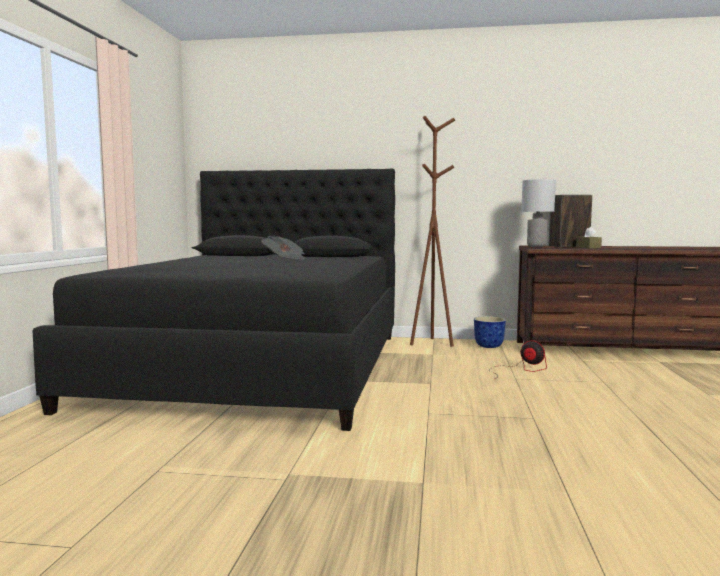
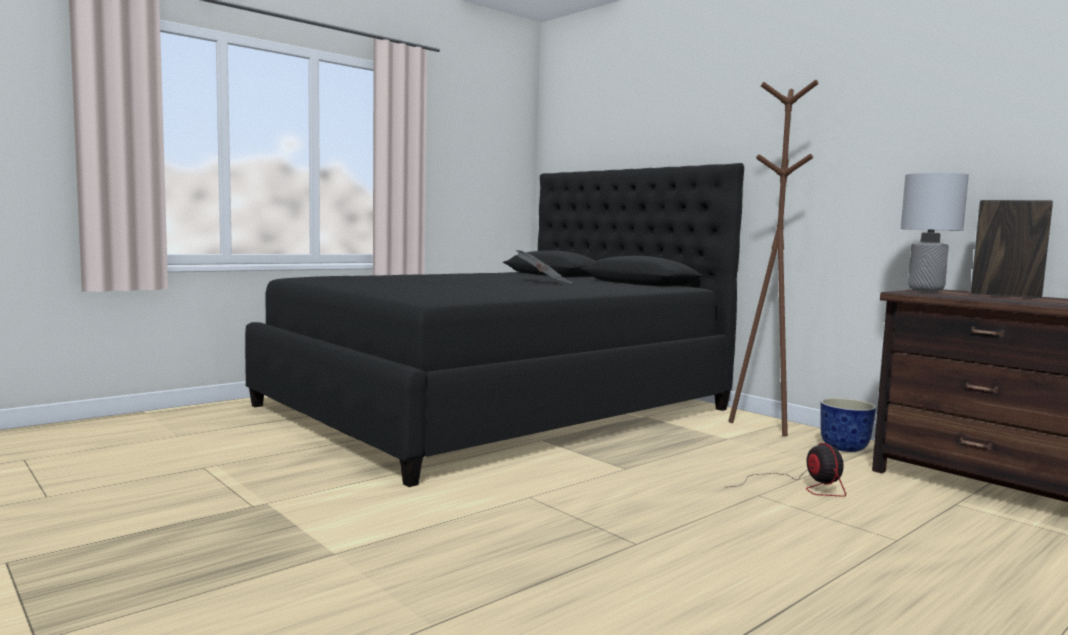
camera: 40 degrees right, 0 degrees up
(588, 247) = (1017, 299): brown tissue box -> none

